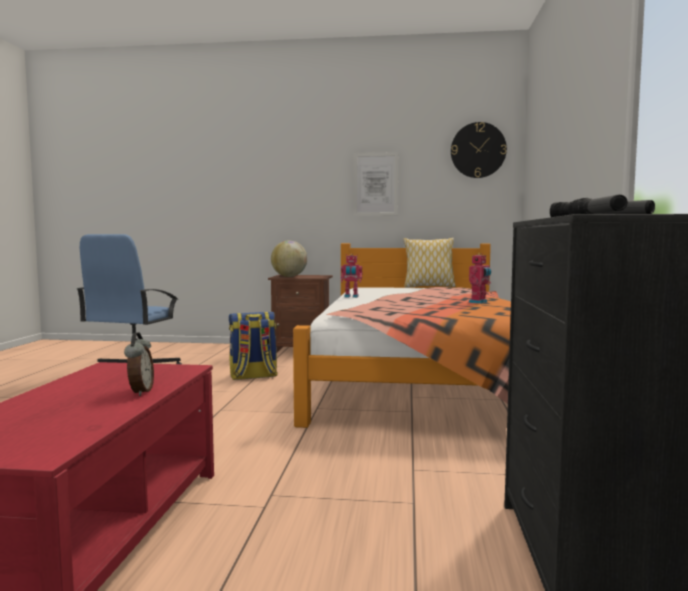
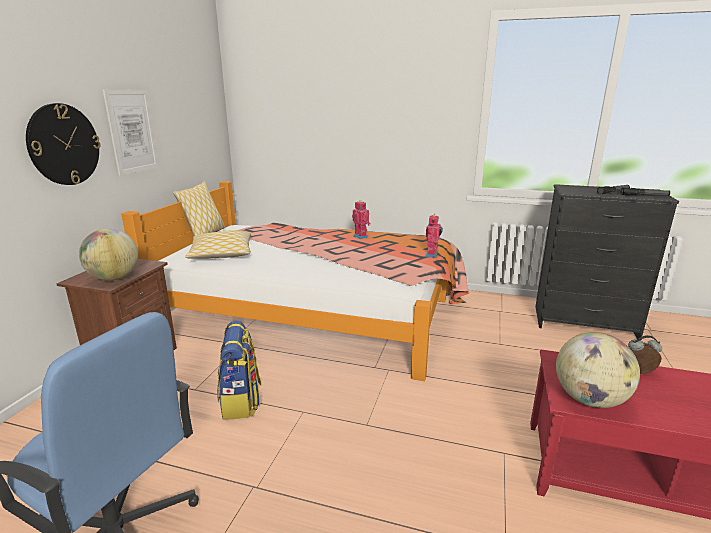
camera: 80 degrees left, 15 degrees up
(103, 372) = (589, 400): none -> globe
(351, 297) = (272, 269): toy robot -> toy robot (432, 255)
(378, 290) = (221, 254): none -> pillow
(478, 150) = (201, 90): wall clock -> wall clock (64, 145)

